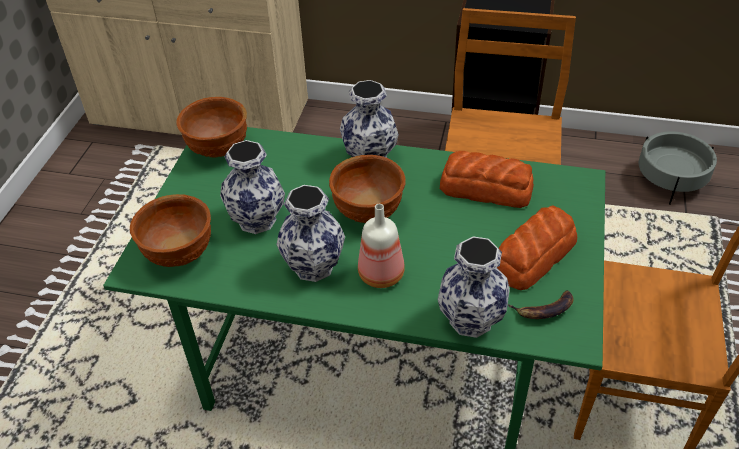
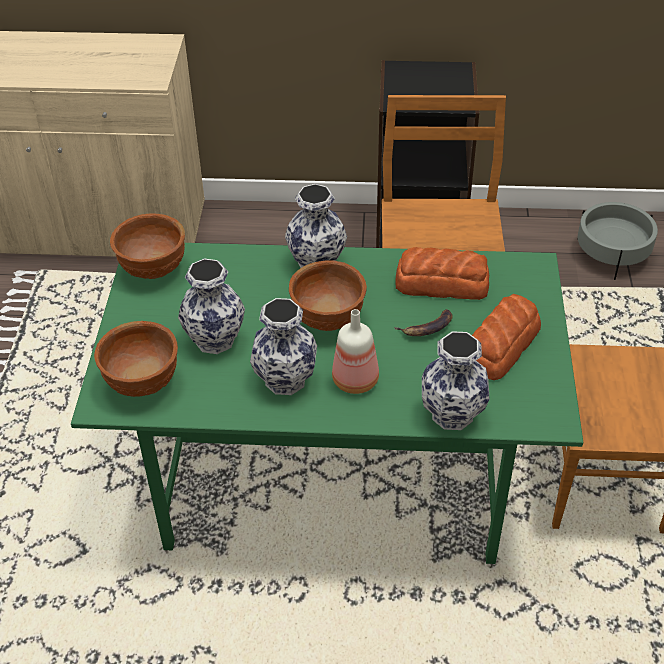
camera: 10 degrees left, 0 degrees up
(544, 310) = (520, 396): banana -> banana (427, 328)

